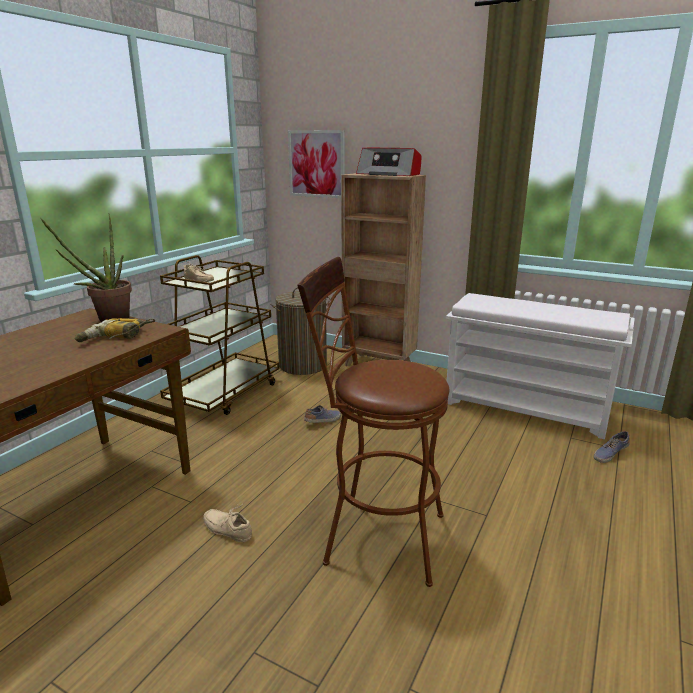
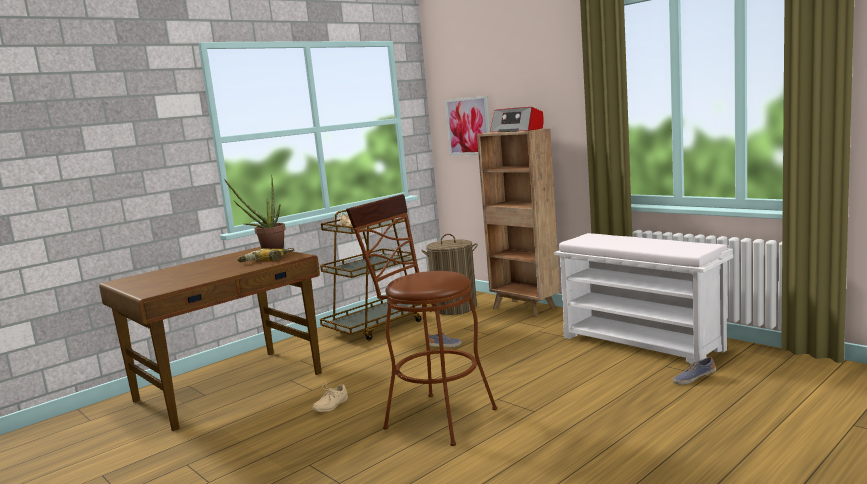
camera: 20 degrees right, 10 degrees down
(229, 528) = (329, 405): beige shoe -> beige shoe turned 105 degrees counterclockwise

